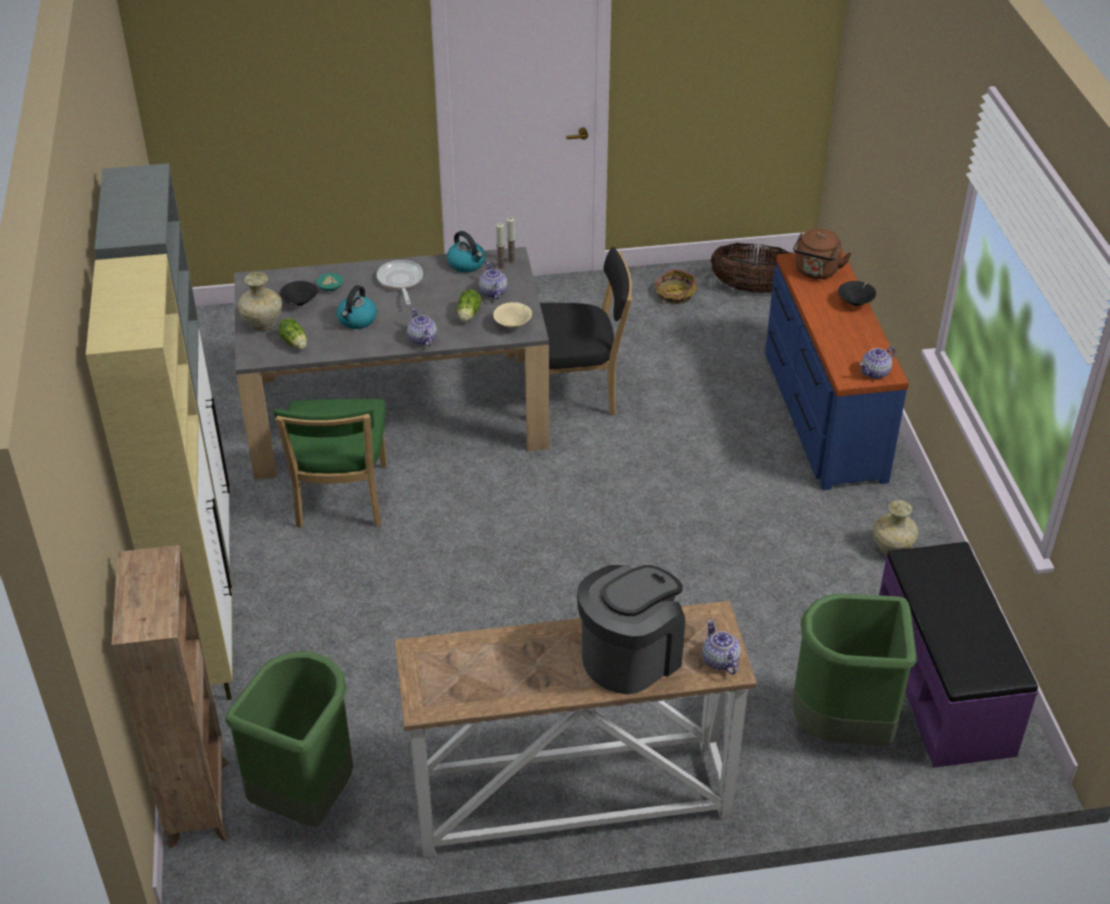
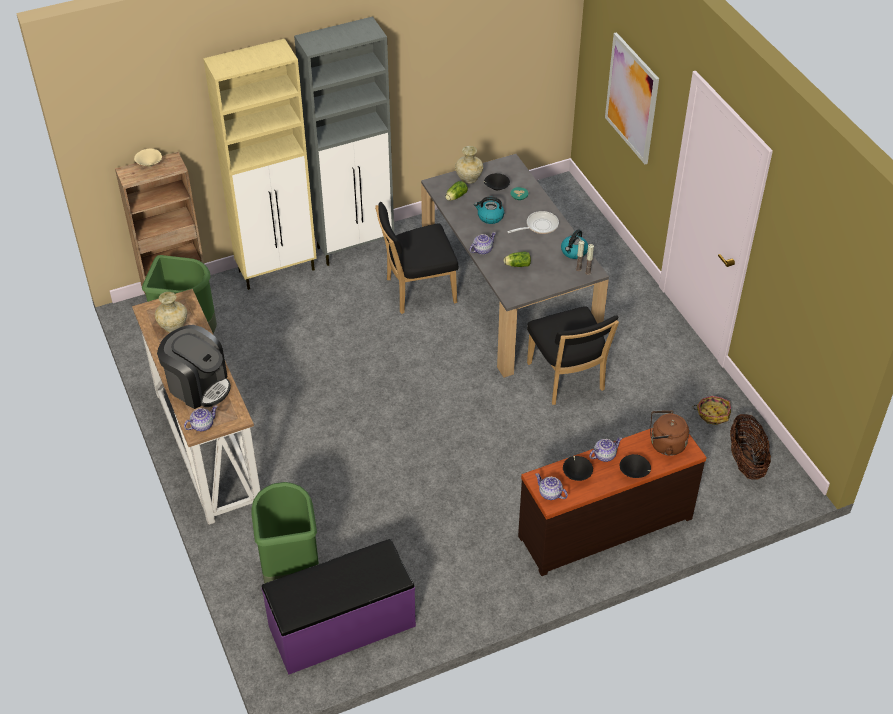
camera: 75 degrees right, 5 degrees up
(302, 92) = (632, 98): none -> picture
(340, 500) = (417, 291): green chair -> black chair
(493, 292) = (547, 271): teapot -> teapot (604, 455)
(513, 325) = (515, 288): beige bowl -> beige bowl (150, 165)
(822, 415) = (604, 525): blue dresser -> brown dresser
(848, 346) = (577, 474): none -> black bowl
(891, 548) = (469, 584): beige vase -> beige vase (174, 326)

